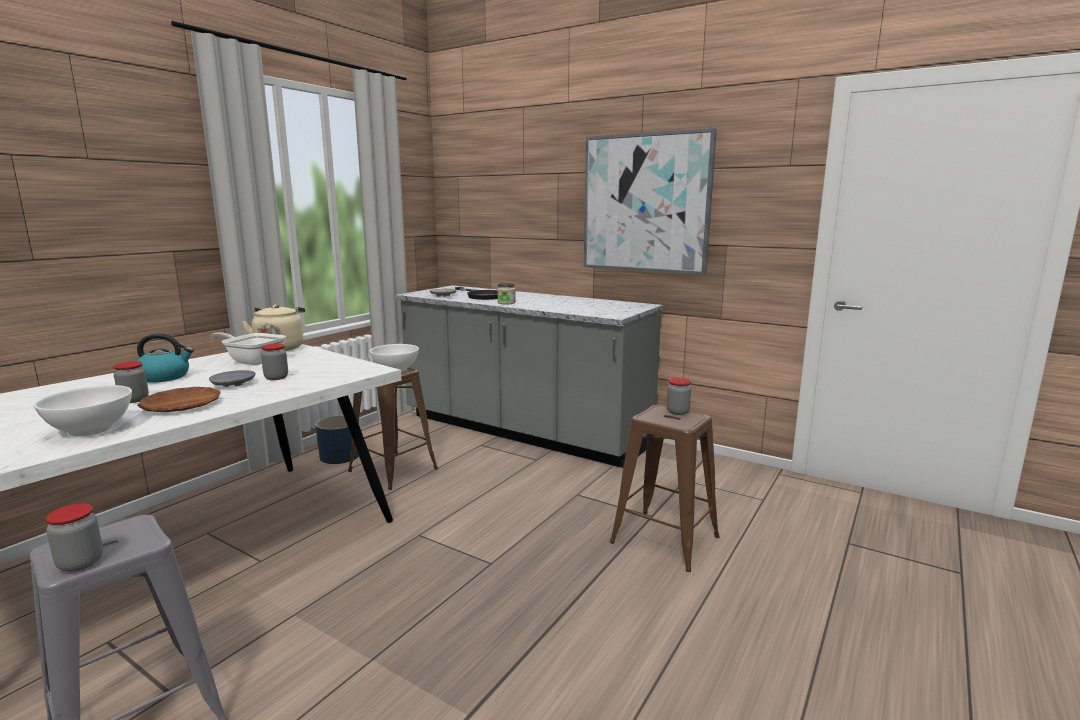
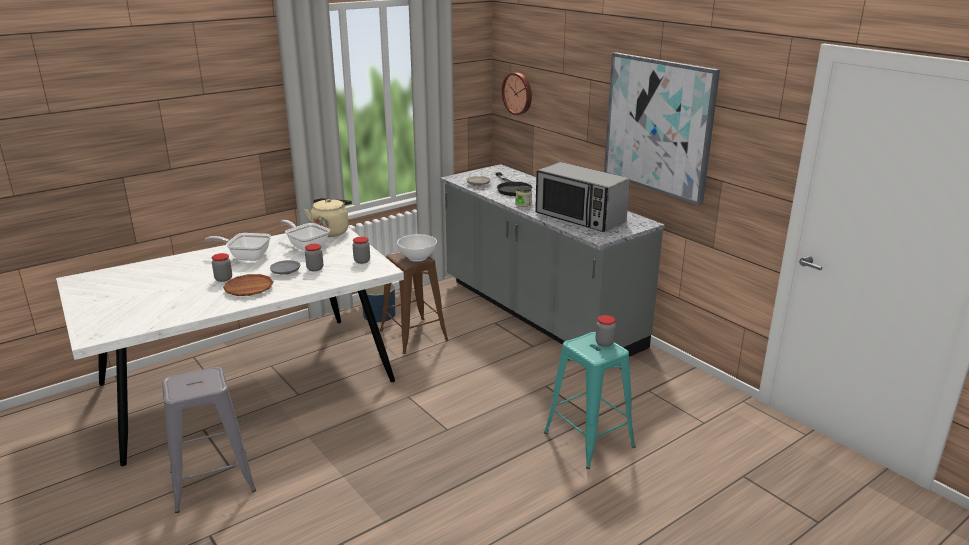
camera: 20 degrees right, 10 degrees up
(80, 563) = (183, 392): jar -> jar (362, 261)
(91, 429) = (196, 304): white bowl -> none
(165, 377) = (246, 256): kettle -> frying pan
(469, 206) = (518, 93): none -> wall clock
(576, 306) = (579, 218): none -> microwave
(664, 539) = (588, 439): brown stool -> turquoise stool

